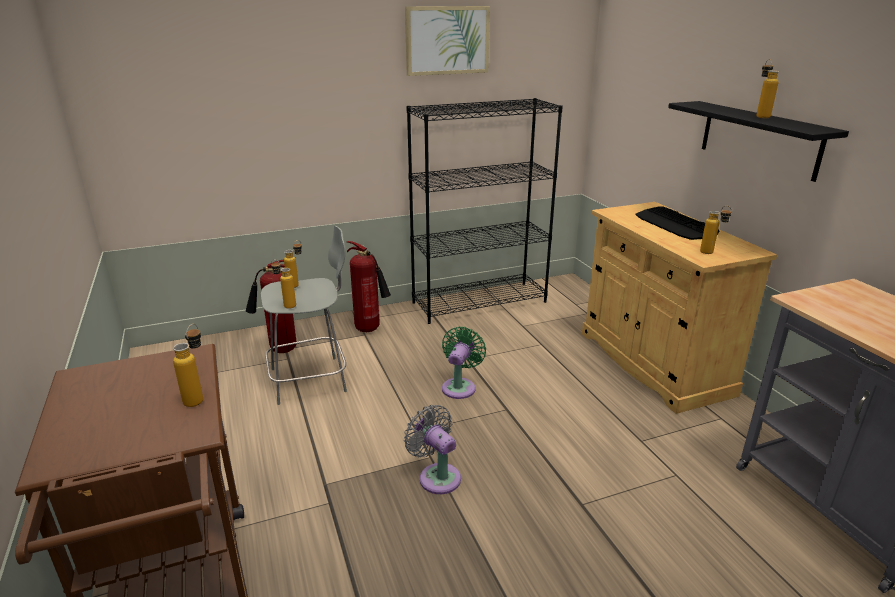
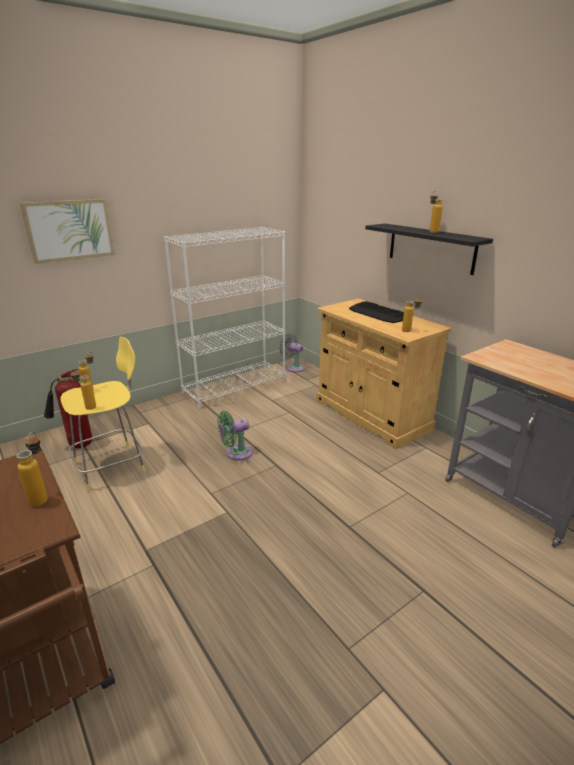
camera: 15 degrees left, 0 degrees up
(311, 379) = (112, 466): grey stool -> yellow stool
(370, 330) = (152, 419): fire extinguisher -> none
(437, 476) = (236, 526): grey fan -> grey fan (293, 367)
(447, 40) = (191, 183): picture -> picture (70, 230)
(460, 386) = (236, 453): green fan -> green fan turned 120 degrees counterclockwise
(480, 302) = (235, 386): black bookcase -> white bookcase

